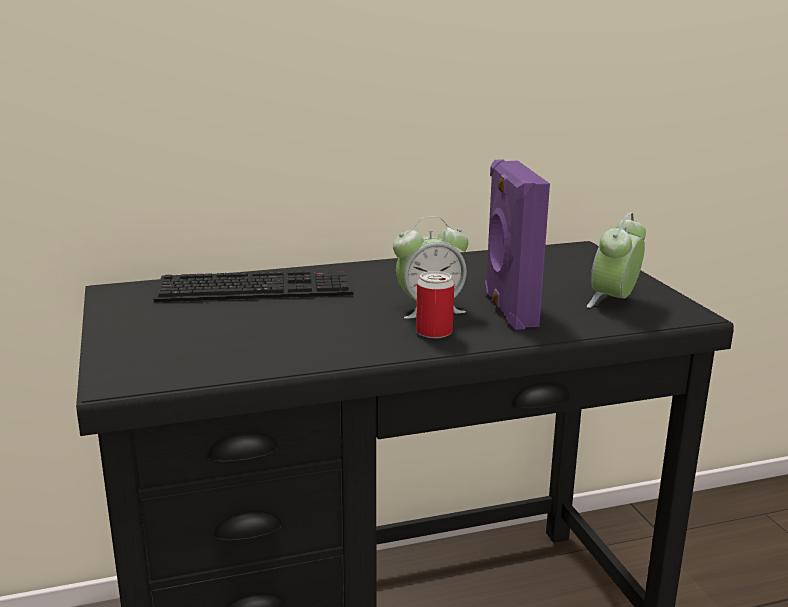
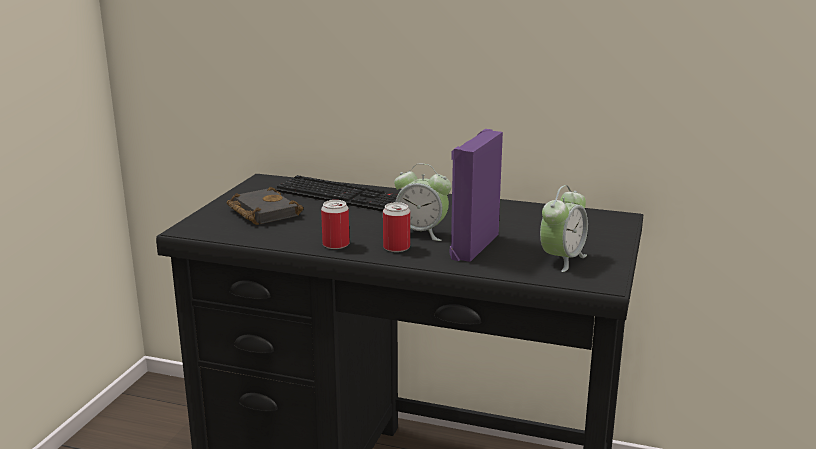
camera: 35 degrees right, 0 degrees up
(186, 332) = (261, 212): none -> black book
(359, 348) = (336, 244): none -> can
(613, 301) = (562, 260): alarm clock -> alarm clock turned 150 degrees clockwise

